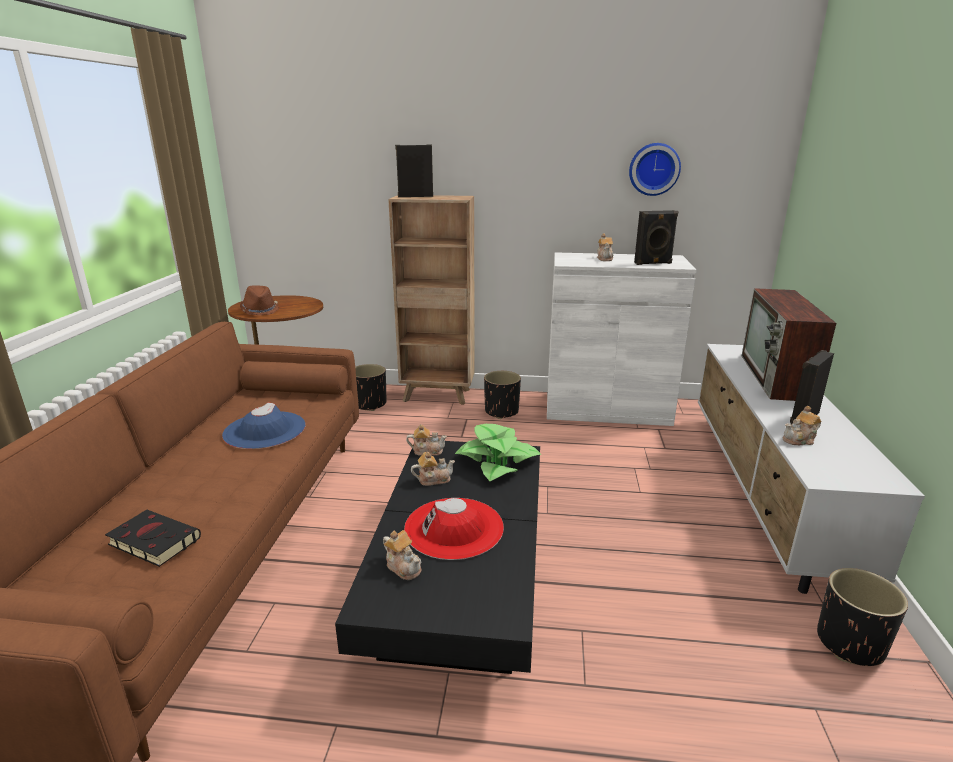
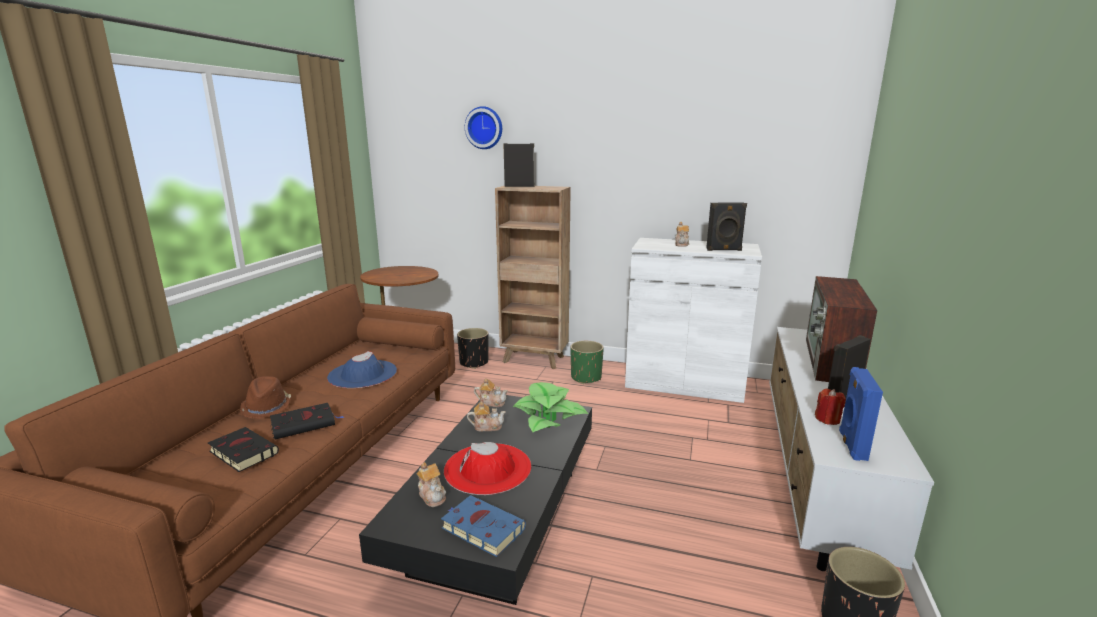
camera: 10 degrees right, 5 degrees down
(219, 498) = (305, 424): none -> black book
(260, 310) = (385, 277): brown hat -> brown hat (267, 407)
(474, 598) = (481, 528): none -> blue book
(501, 411) = (586, 377): black planter -> green planter
(654, 169) = (730, 166): wall clock -> wall clock (484, 128)
(800, 440) = (827, 419): teapot -> red candle
(834, 465) = (851, 445): none -> blue speaker

